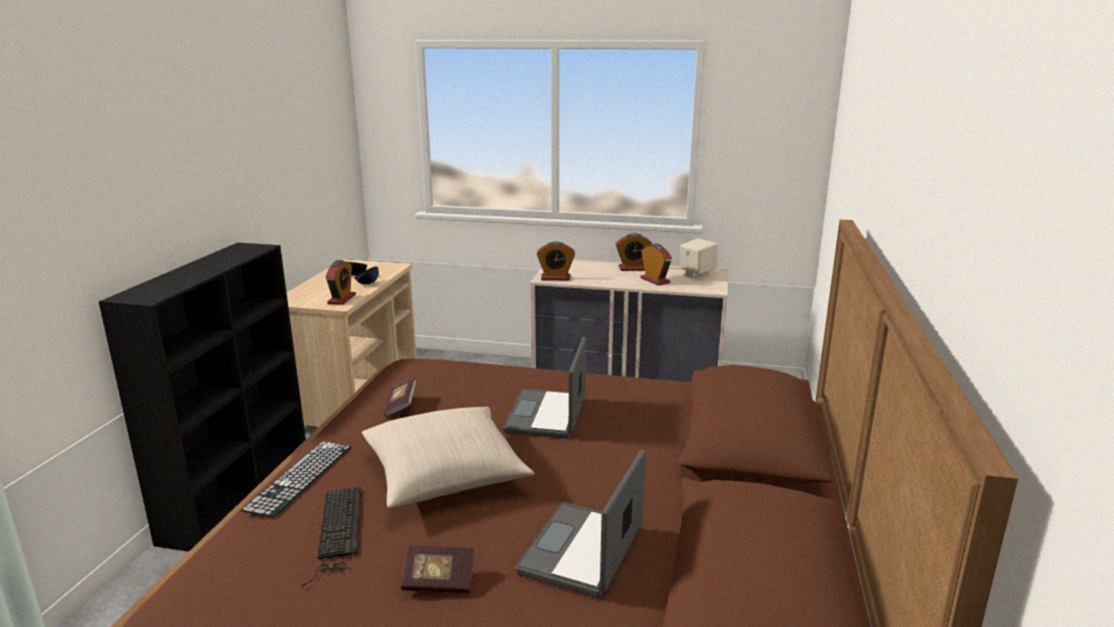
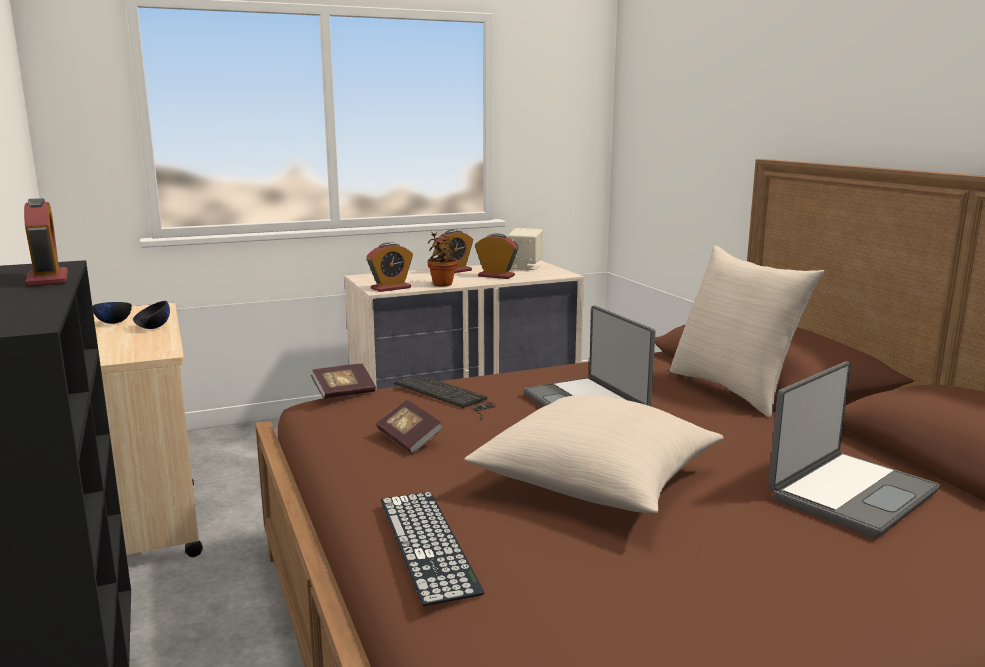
camera: 35 degrees left, 5 degrees down
(337, 531) = (595, 574): keyboard -> keyboard (447, 395)
(341, 299) = (148, 347): alarm clock -> alarm clock (48, 279)
(439, 582) = (794, 571): book -> book (344, 393)
(584, 551) = (850, 494): laptop -> laptop turned 120 degrees counterclockwise
(599, 281) = (442, 284): none -> potted plant
(681, 437) = (734, 390): none -> beige pillow

